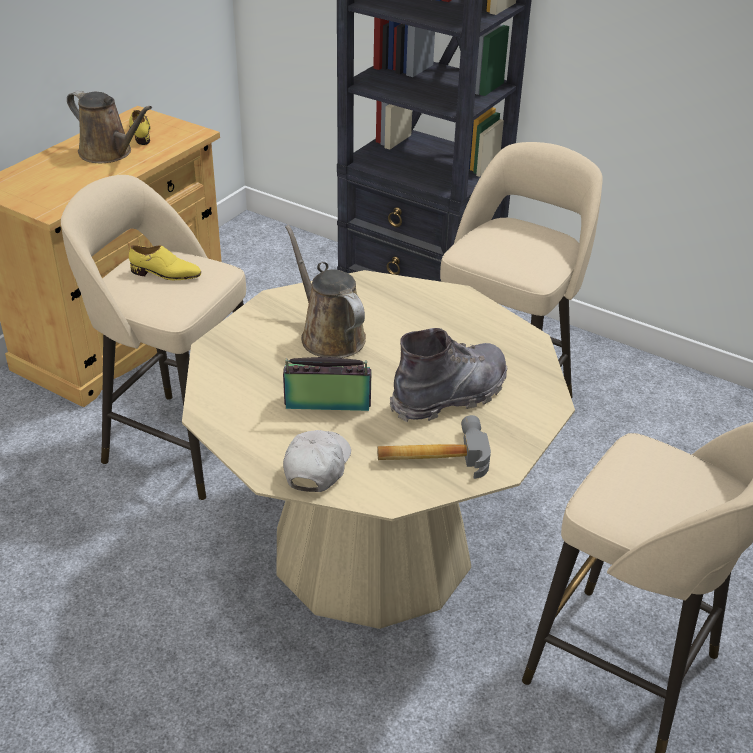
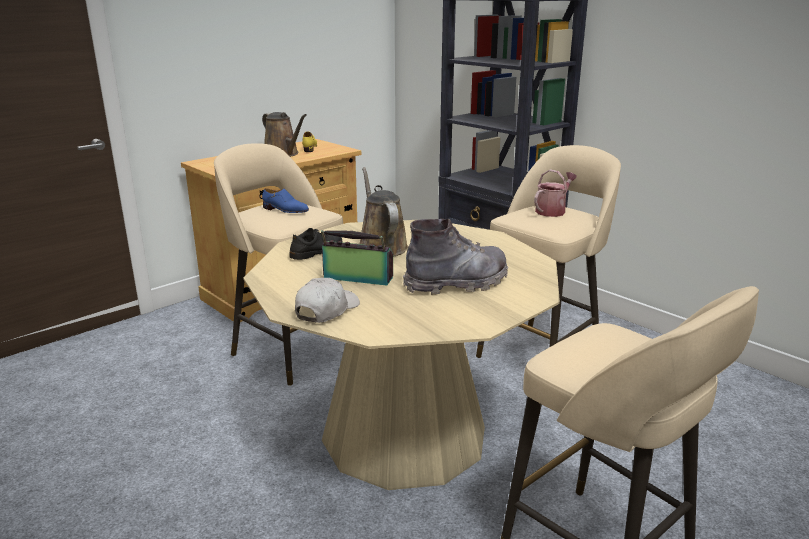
camera: 15 degrees right, 15 degrees down
(165, 274) = (285, 210): yellow shoe -> blue shoe
(251, 356) = (317, 251): none -> black shoe
(432, 455) = (423, 314): hammer -> none
(516, 235) = (552, 211): none -> watering can

